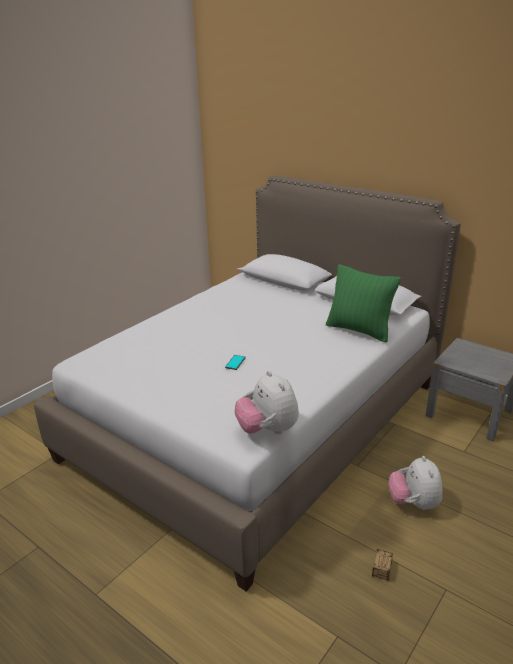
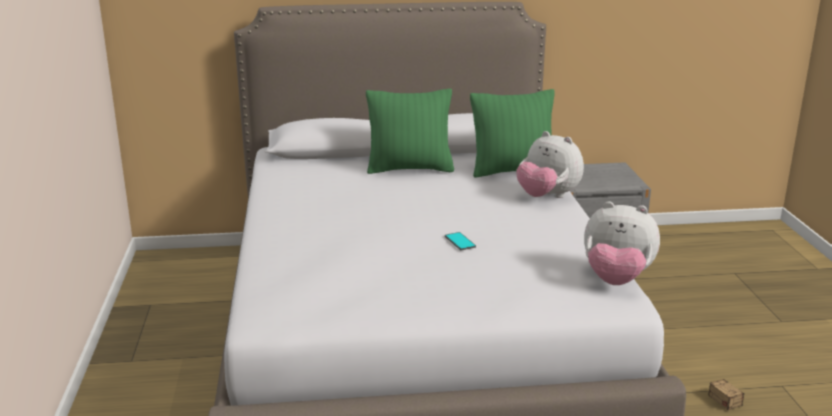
camera: 45 degrees left, 5 degrees down
(301, 306) = (410, 169): none -> green pillow
(413, 503) = (665, 338): plush toy -> plush toy (547, 197)

